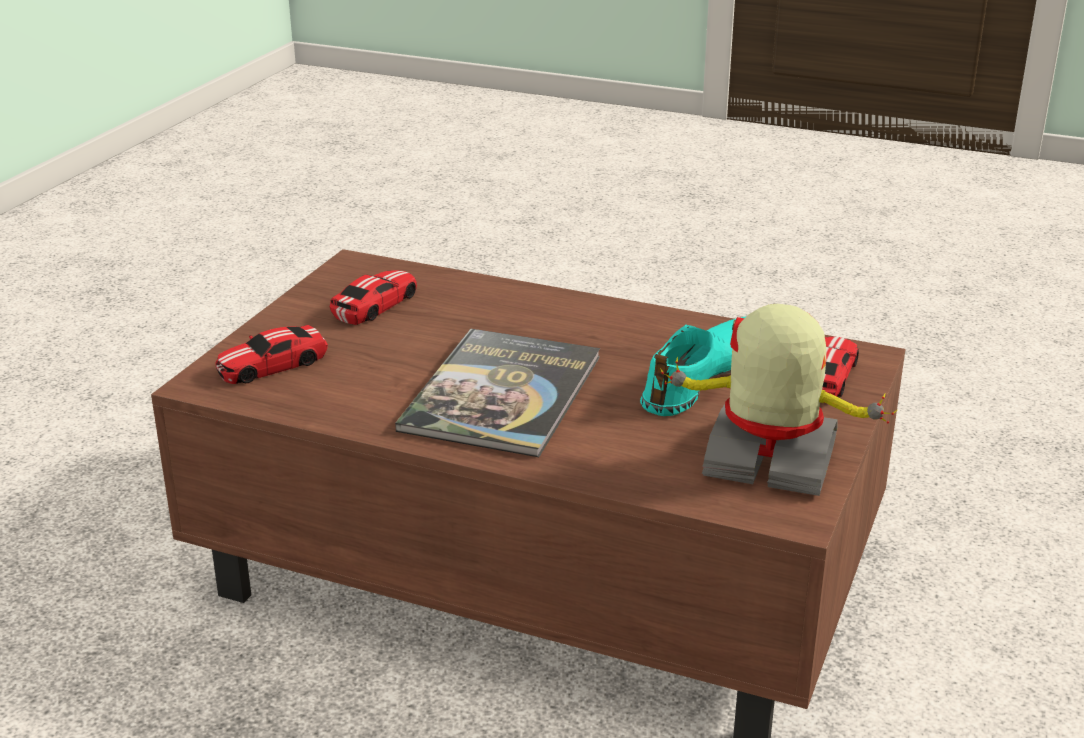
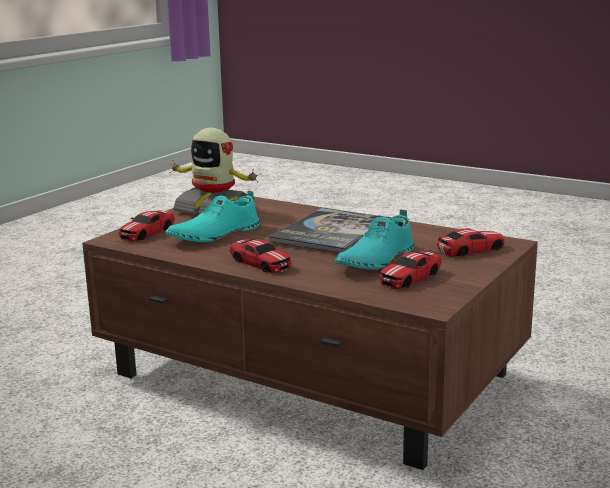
camera: 170 degrees left, 10 degrees down
(423, 333) = (375, 260): none -> turquoise shoe
(590, 319) = (260, 263): none -> toy car

